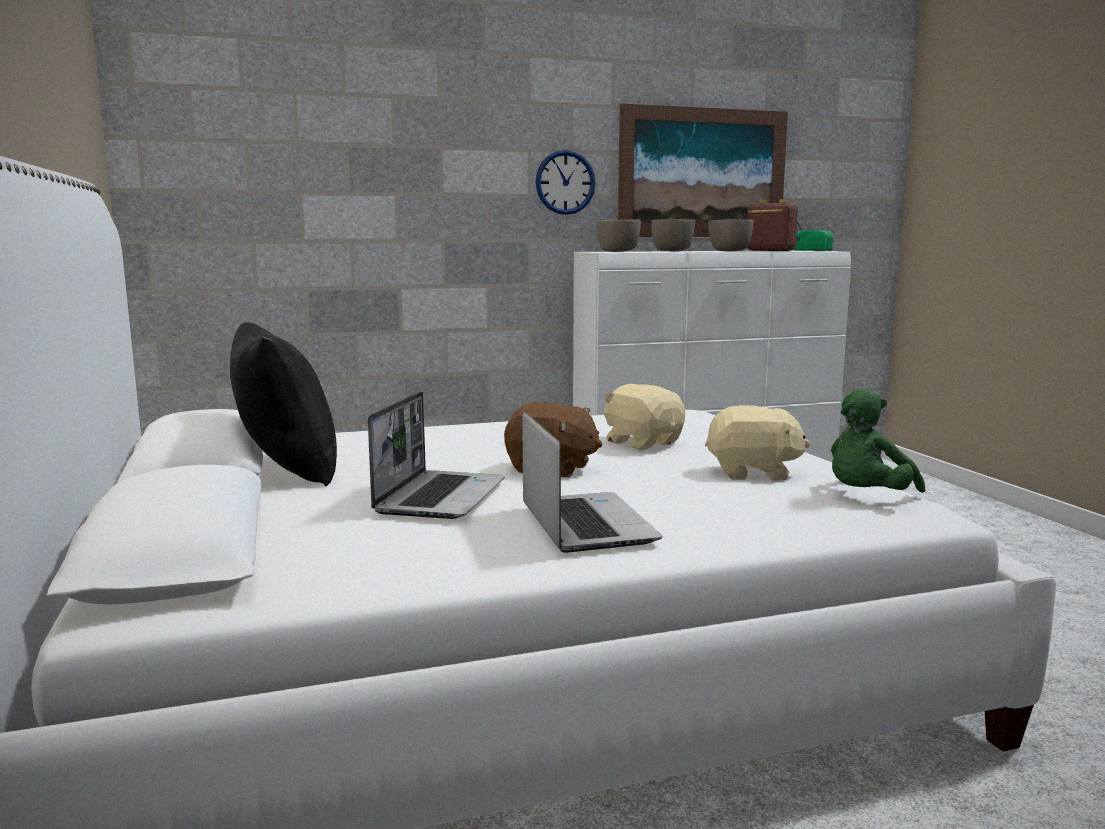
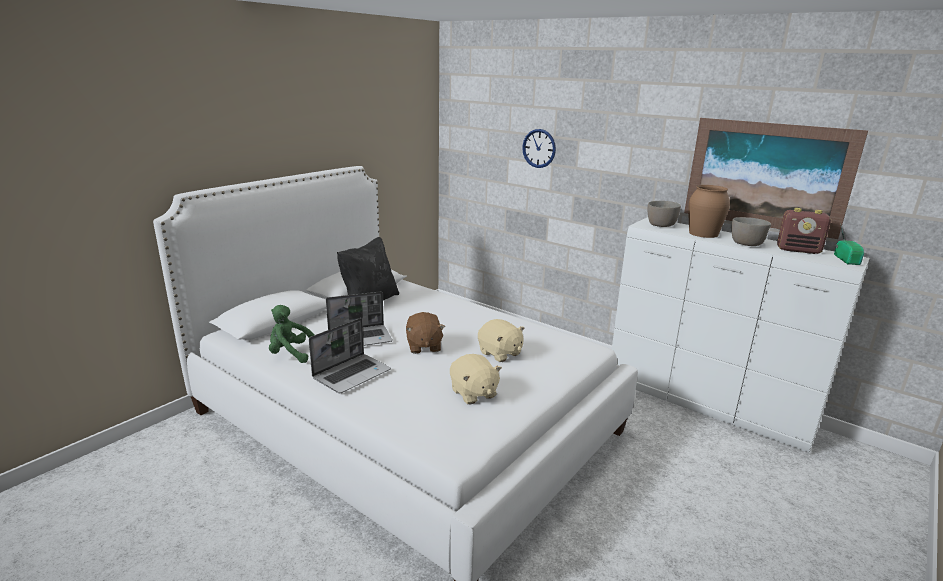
camera: 55 degrees right, 10 degrees up
(565, 182) = (652, 169): wall clock -> wall clock (539, 148)
(642, 442) = (500, 353): beige plush toy -> beige plush toy turned 120 degrees clockwise
(672, 251) = (703, 233): grey bowl -> brown vase
(769, 250) = (798, 250): radio -> radio turned 105 degrees clockwise
(866, 497) = (465, 433): green plush toy -> green plush toy (291, 354)

